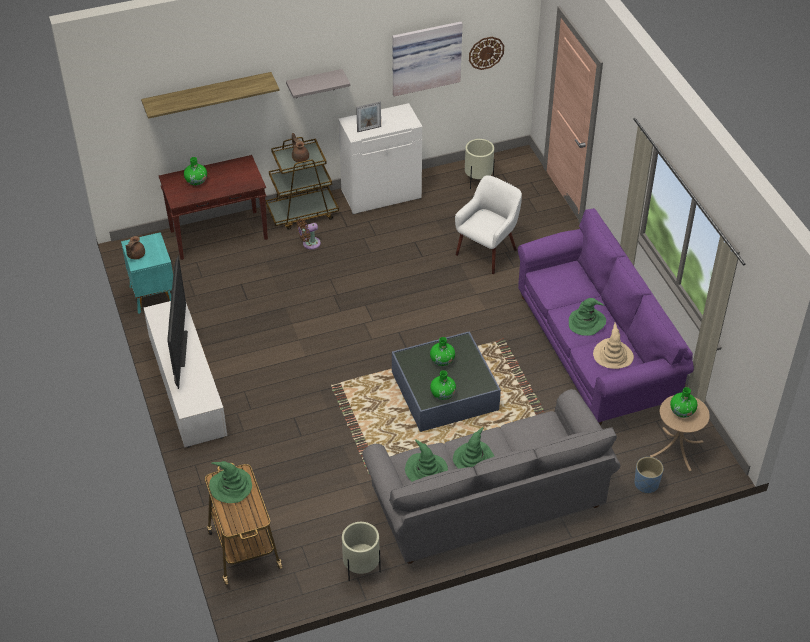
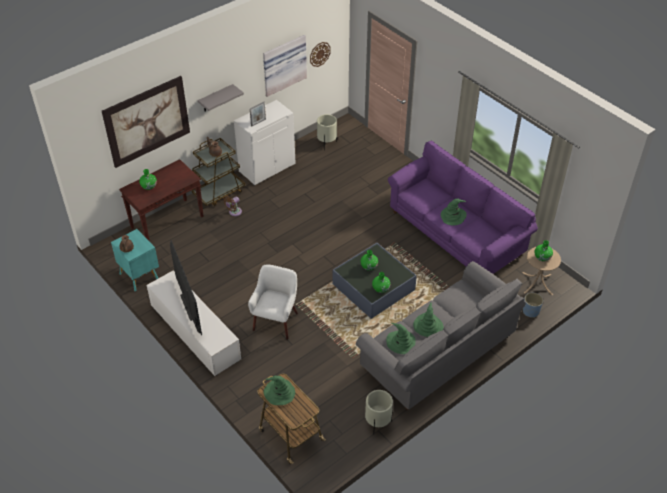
camera: 20 degrees left, 0 degrees up
(208, 94) = (147, 121): shelf -> picture
(487, 252) = (356, 188): white armchair -> white armchair (276, 321)
(612, 355) = (481, 233): beige hat -> none

